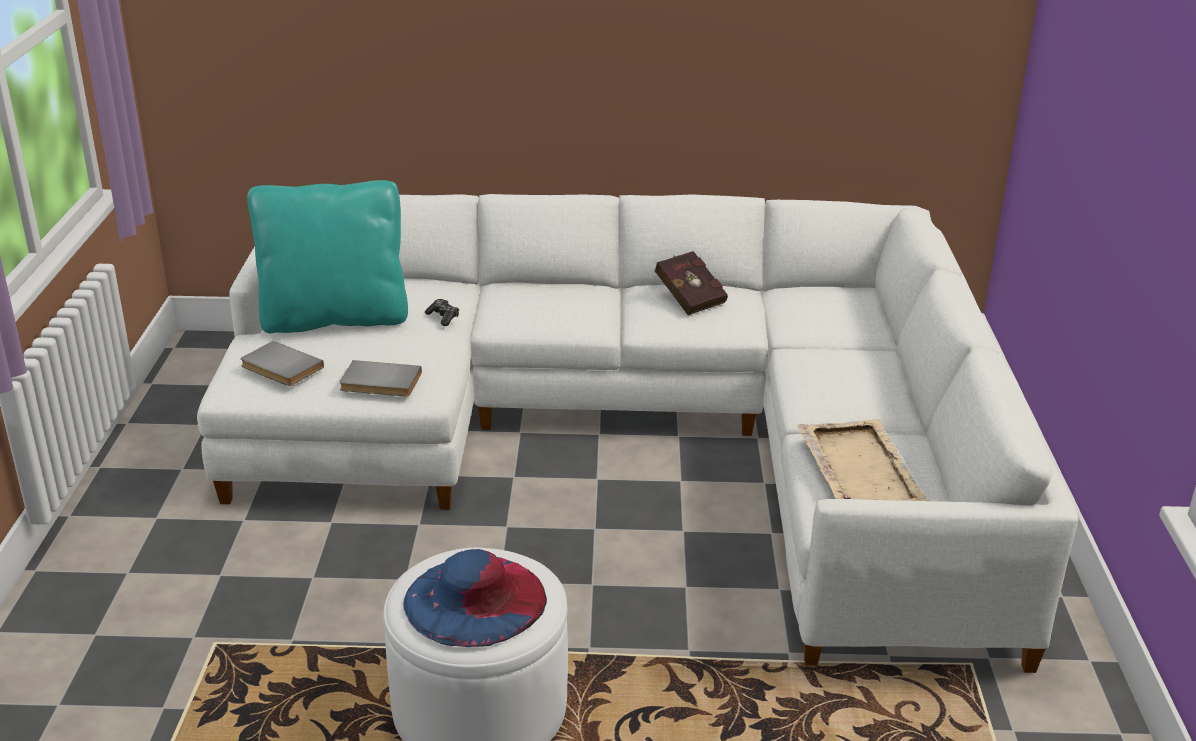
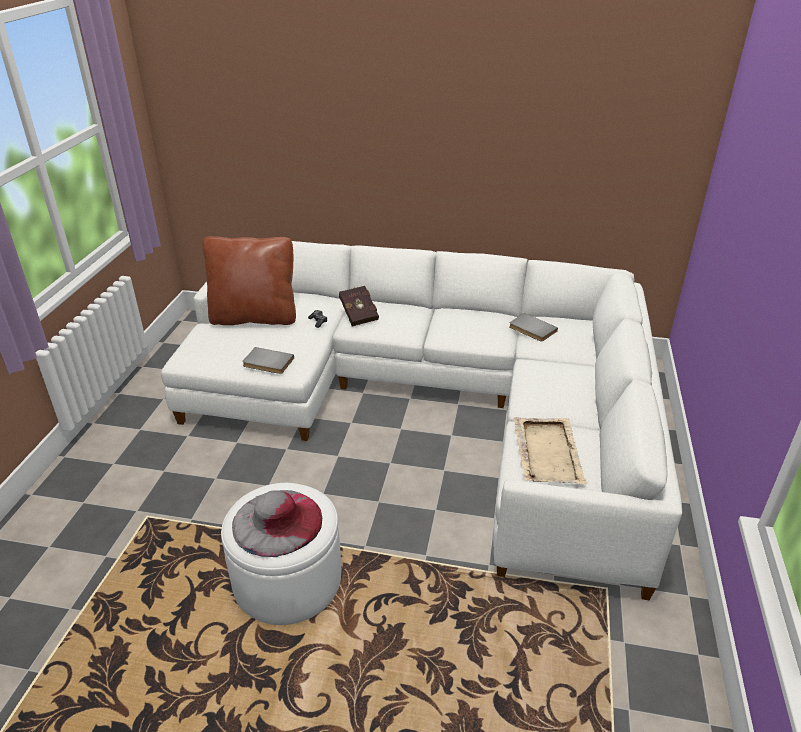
camera: 10 degrees right, 5 degrees up
(280, 368) = (212, 348): grey book -> grey book (531, 329)
(334, 318) = (254, 317): turquoise pillow -> brown pillow
(475, 599) = (277, 522): blue hat -> grey hat
(688, 298) = (471, 319): red book -> red book (358, 314)

